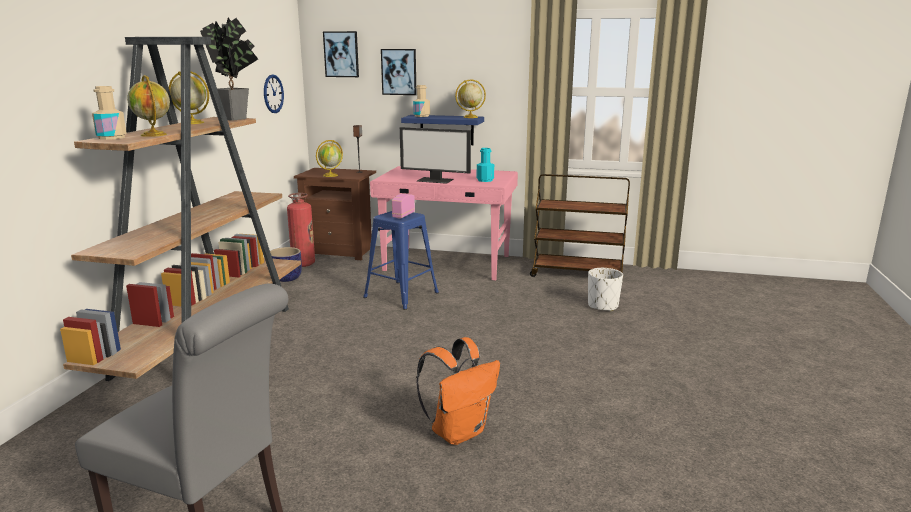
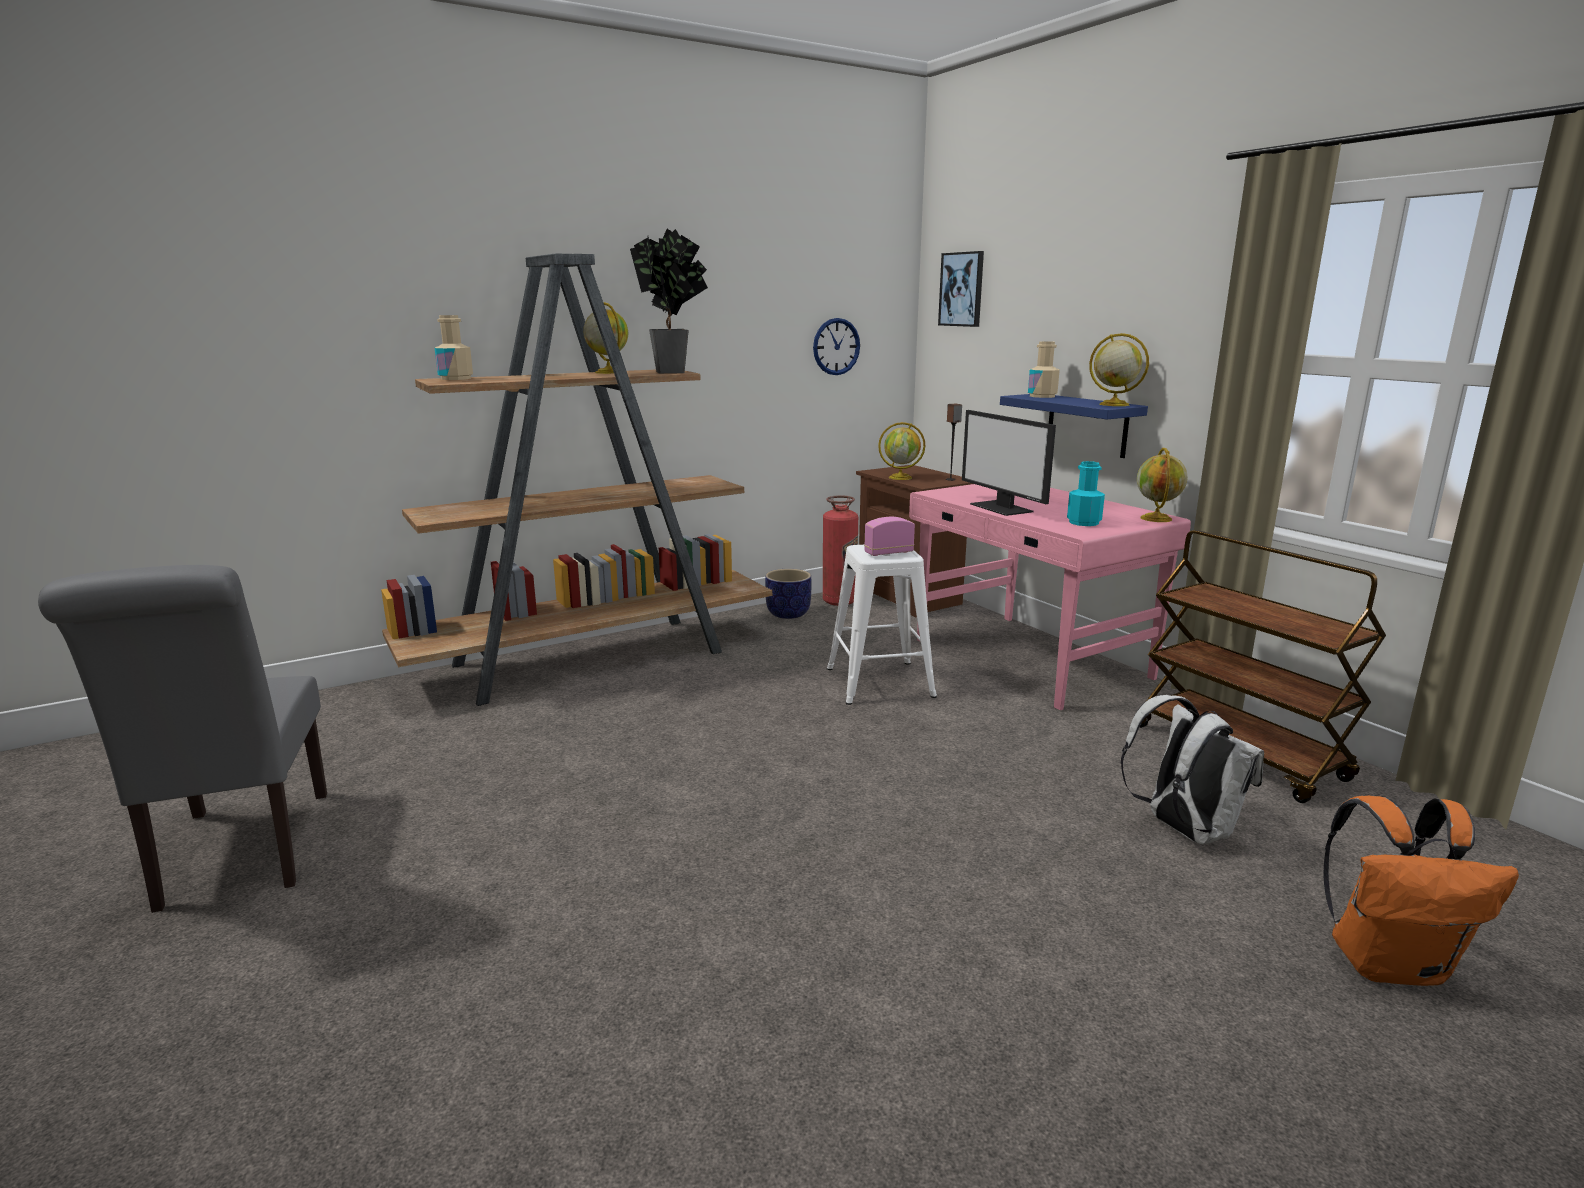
camera: 45 degrees right, 0 degrees up
(154, 135) = (501, 379): globe -> globe (1156, 519)
(399, 72) = (1031, 318): picture -> none
(400, 295) = (878, 681): blue stool -> white stool
(459, 431) = (596, 903): orange backpack -> orange backpack (1389, 963)
(602, 306) = (1182, 829): white planter -> white backpack

